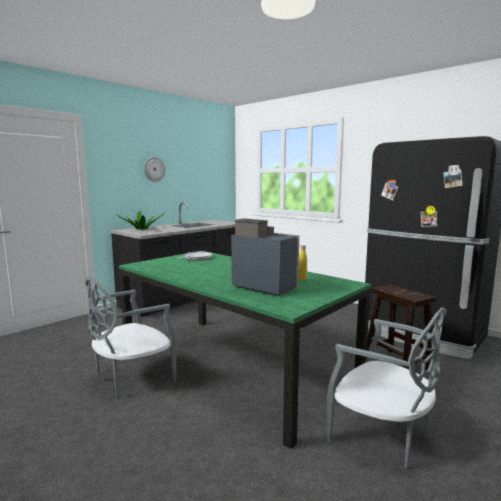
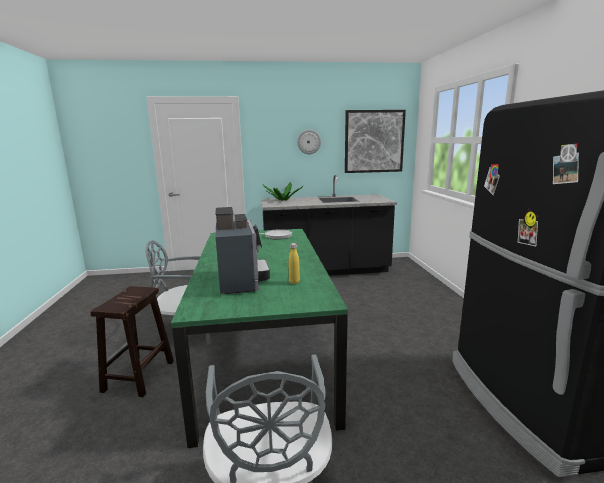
camera: 40 degrees right, 5 degrees up
(207, 171) = (374, 141): none -> picture
(397, 364) = (428, 427): brown stool -> brown stool (138, 377)

